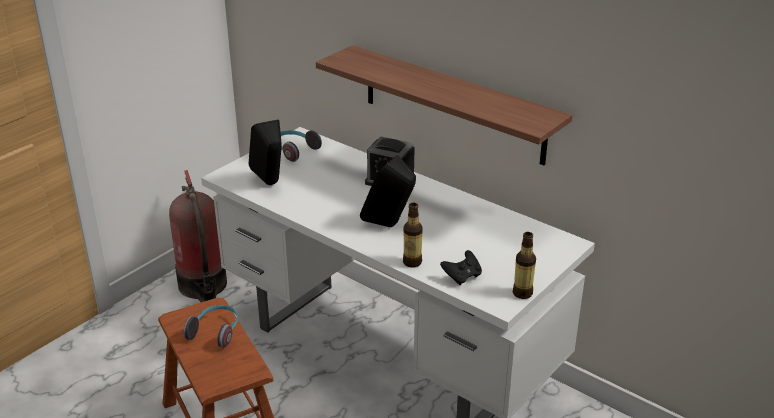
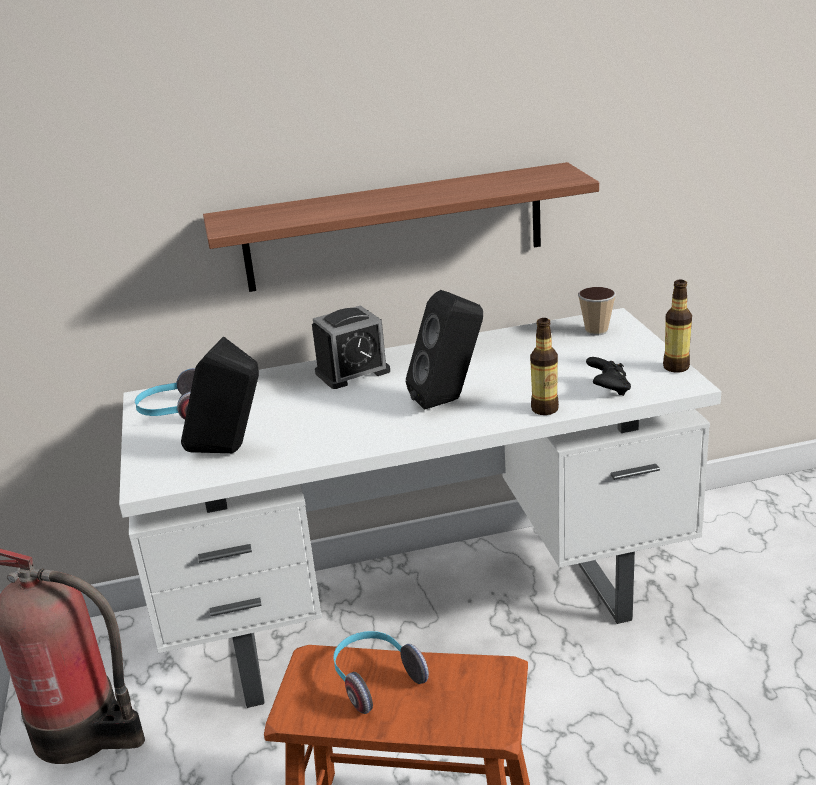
camera: 50 degrees left, 5 degrees down
(542, 244) = (596, 331): none -> cup

